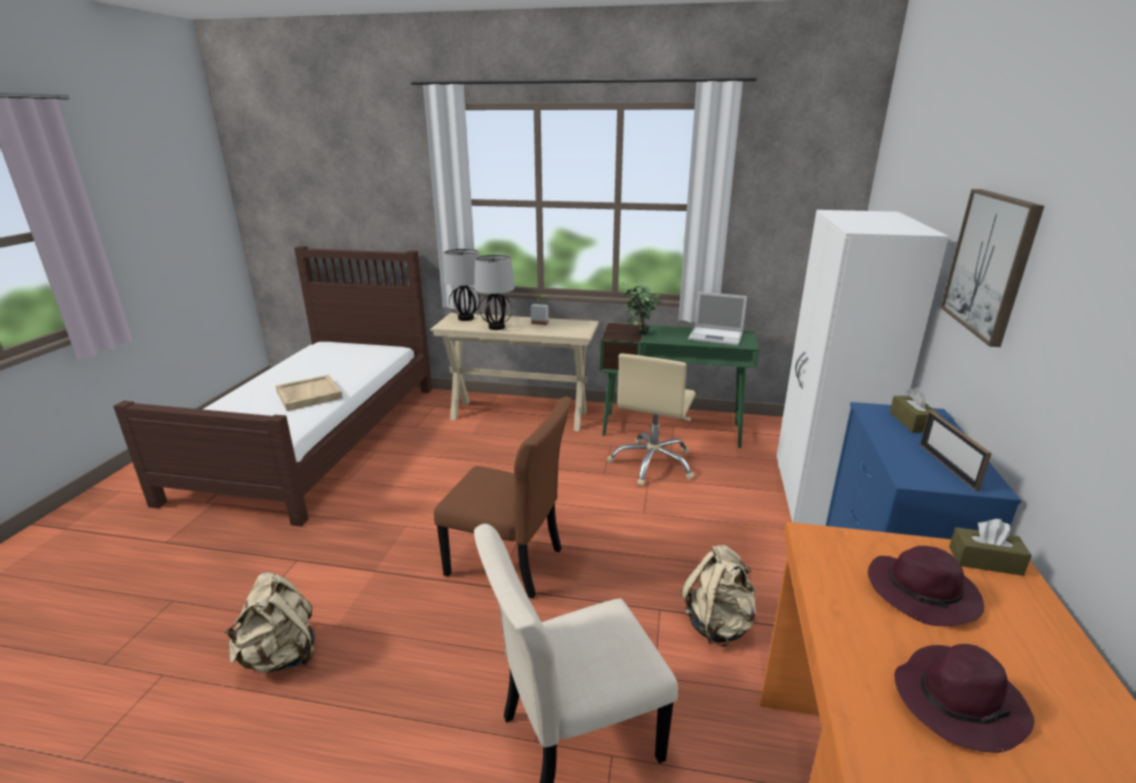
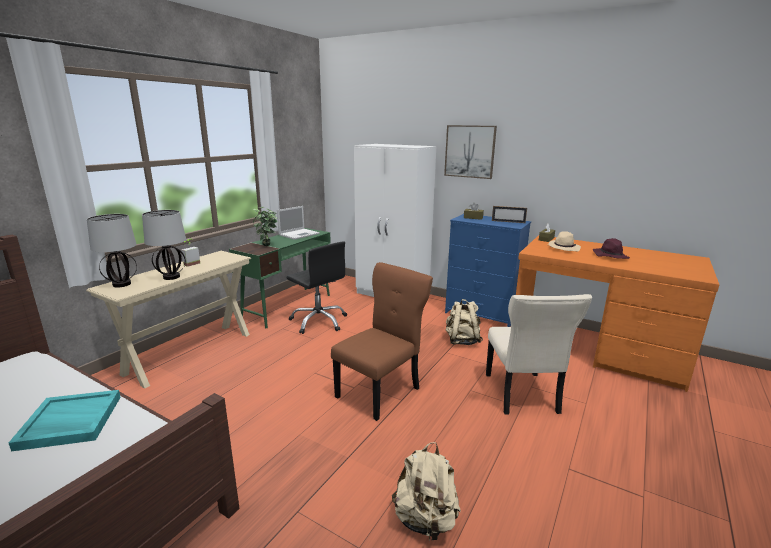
camera: 70 degrees left, 5 degrees down
(308, 395) = (69, 422): beige tray -> turquoise tray
(653, 463) = (319, 321): beige office chair -> black office chair
(924, 593) = (563, 248): purple hat -> beige hat

